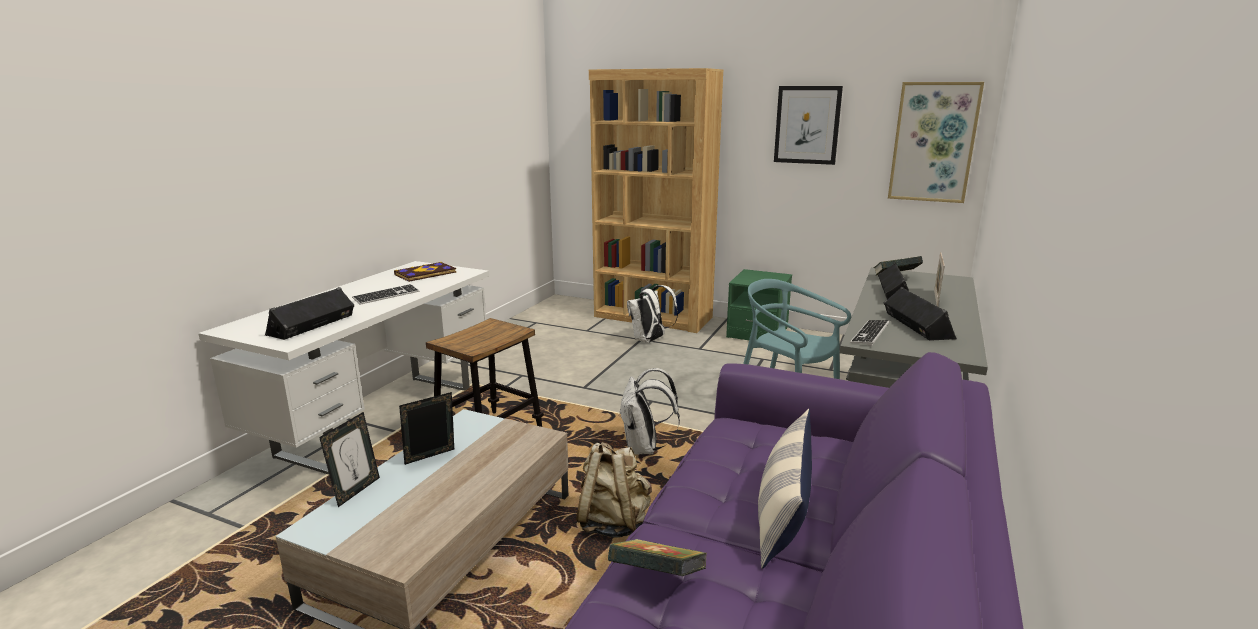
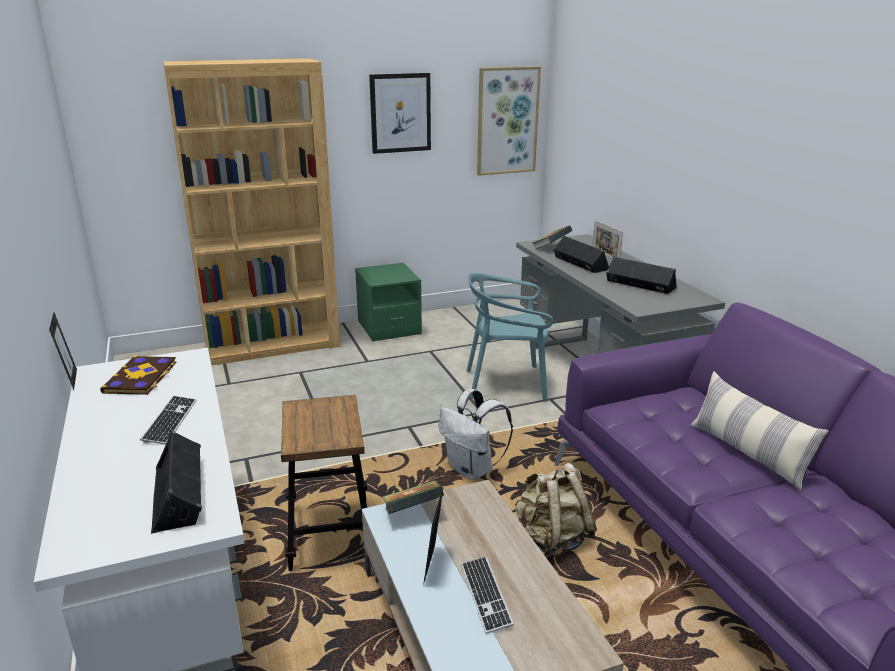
camera: 45 degrees left, 5 degrees up
(356, 491) = (434, 635): picture frame -> picture frame (70, 380)
(650, 340) = (310, 370): white backpack -> none
(657, 579) = (779, 532): book -> book (413, 512)
(870, 334) = (632, 301): keyboard -> keyboard (485, 595)

